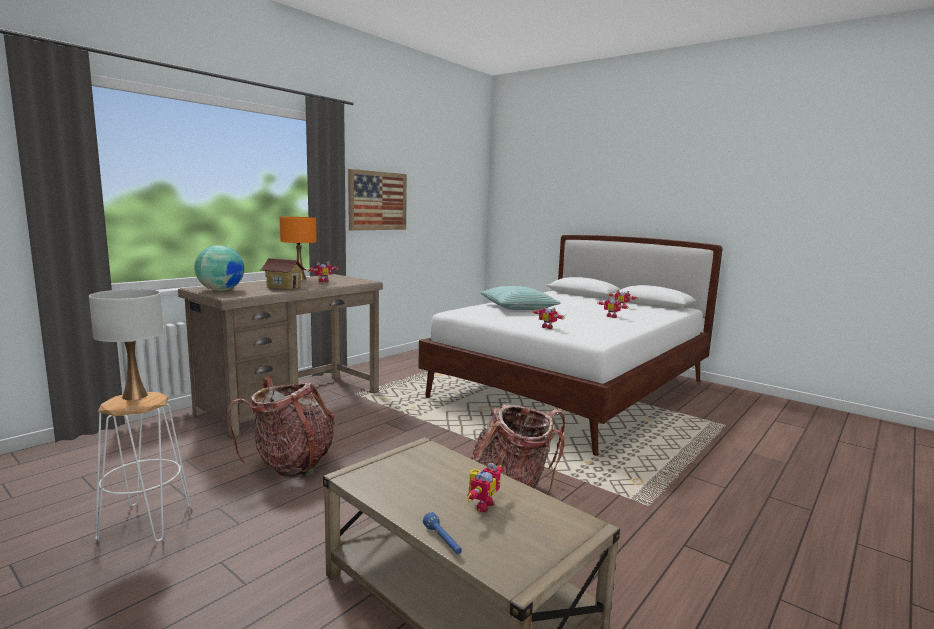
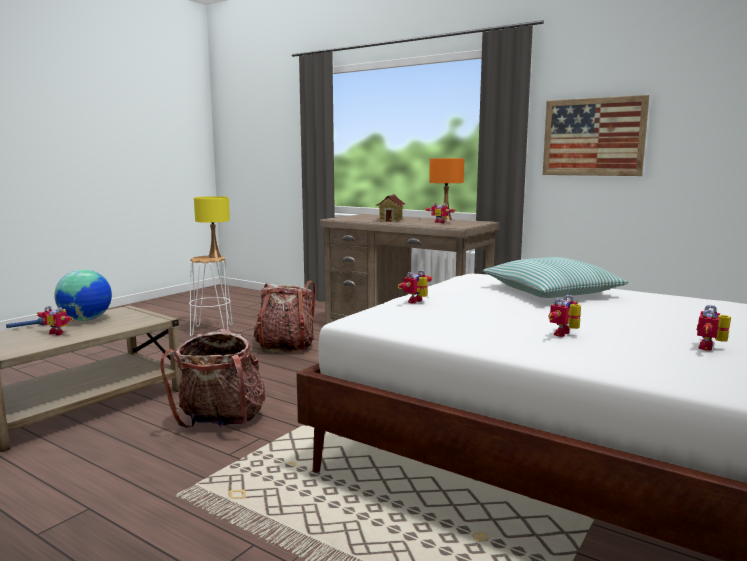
camera: 85 degrees right, 0 degrees up
(134, 396) = (214, 256): white table lamp -> yellow table lamp
(220, 290) = (360, 216): globe -> globe (86, 319)

